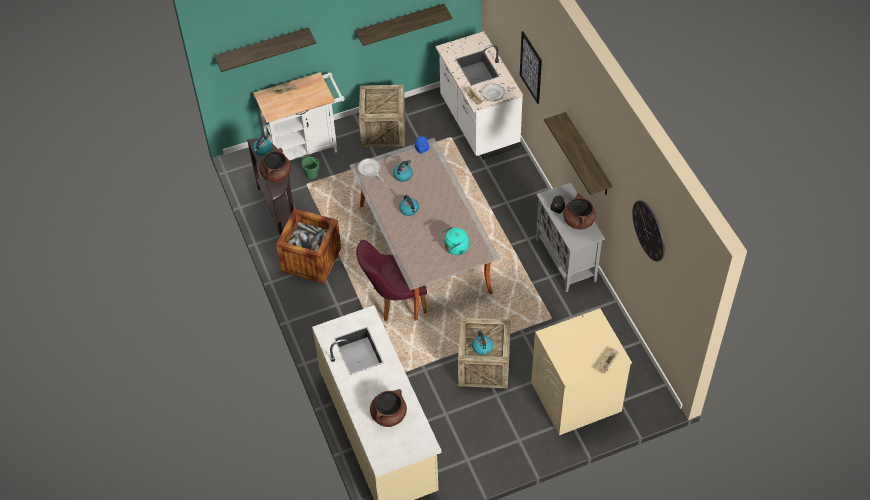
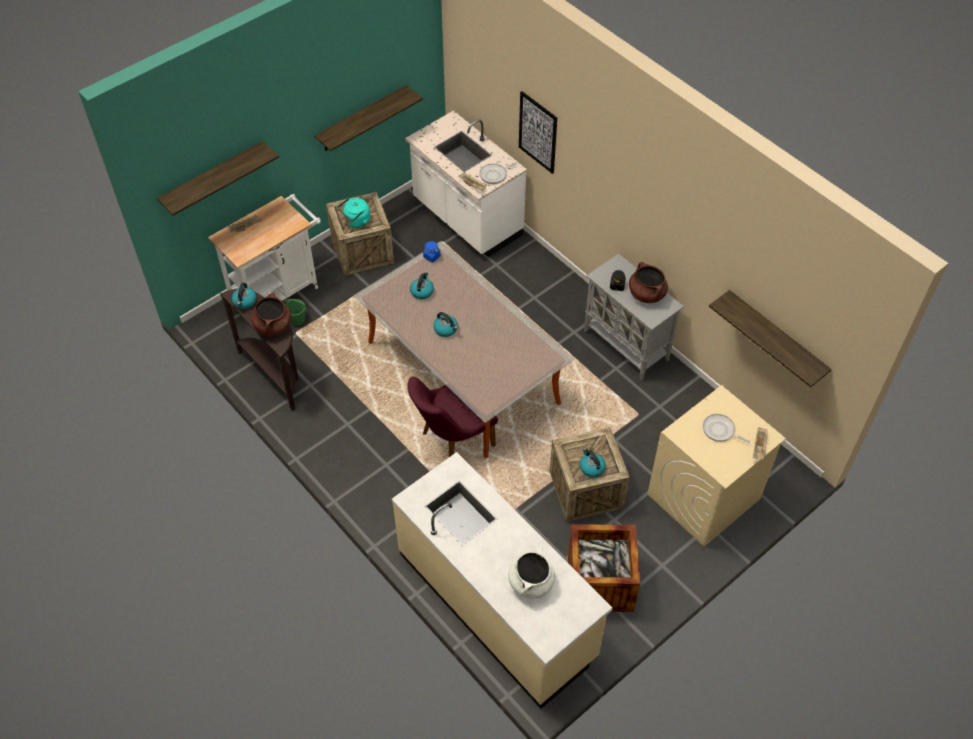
camera: 20 degrees left, 0 degrees up
(311, 259) = (335, 419): crate -> crate (600, 582)
(370, 170) = (381, 295): frying pan -> frying pan (720, 431)
(389, 415) = (531, 582): brown cooking pot -> white cooking pot
(455, 248) = (518, 360): turquoise kettle -> turquoise kettle (356, 222)
(587, 155) = (646, 214): shelf -> shelf (776, 337)
(649, 230) = (765, 278): wall clock -> none

